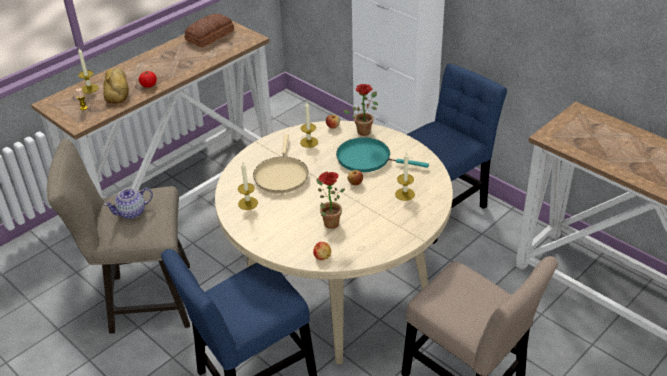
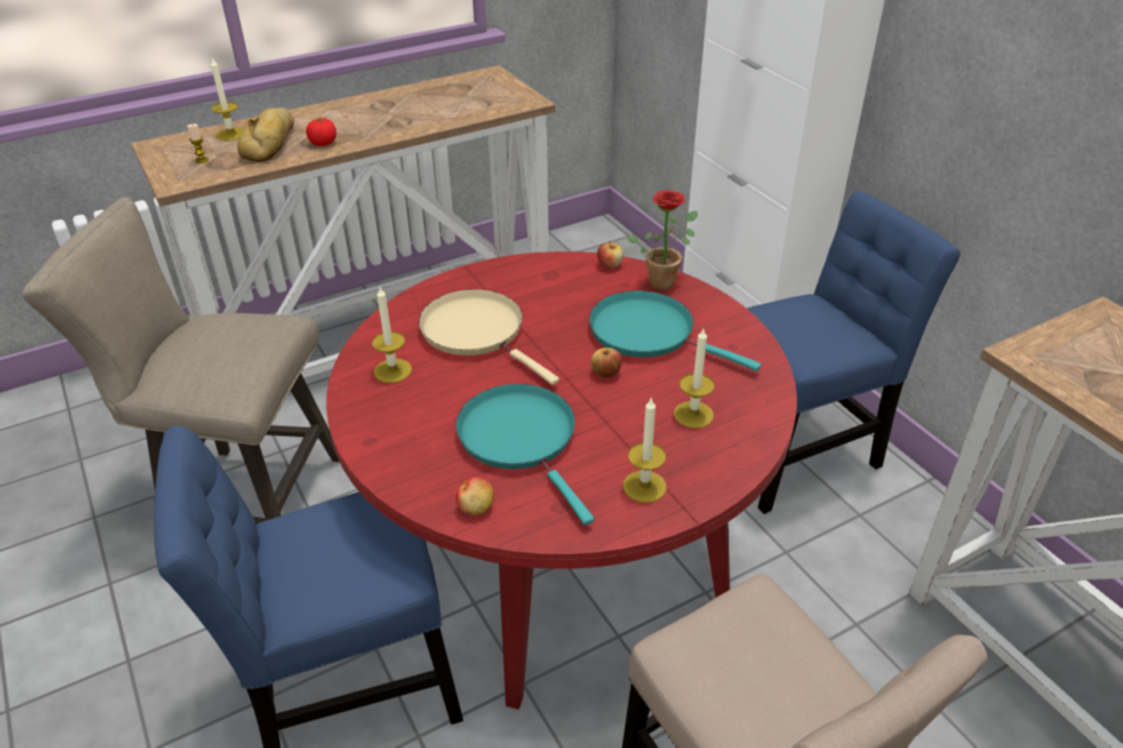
camera: 15 degrees right, 0 degrees up
(132, 212) = (211, 347): teapot -> none
(211, 36) = (464, 88): bread -> none
(281, 175) = (477, 332): beige frying pan -> beige frying pan turned 120 degrees clockwise
(309, 142) = (555, 284): candle -> candle (644, 486)
(328, 222) = (521, 438): potted plant -> turquoise frying pan
(337, 291) = (562, 561): beige dining table -> red dining table

